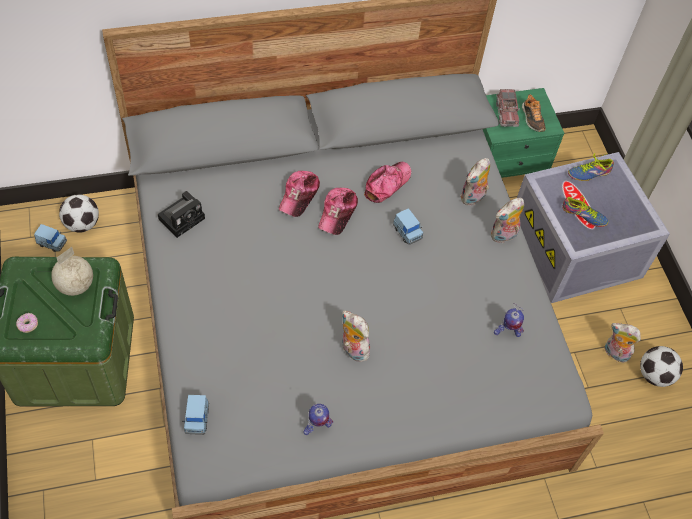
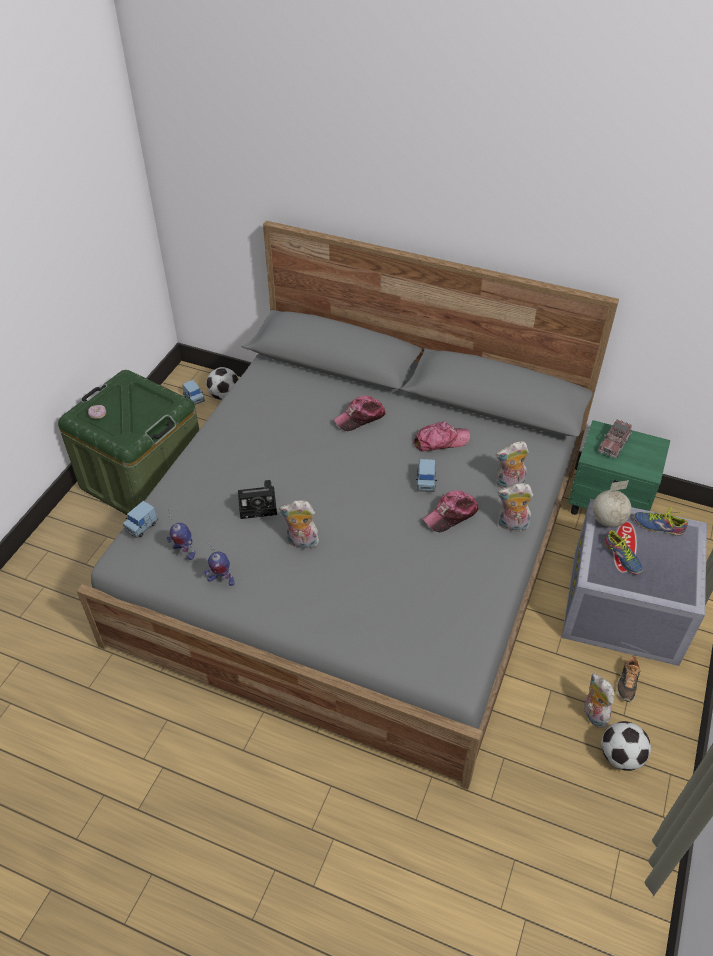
camera: 40 degrees right, 10 degrees down
(75, 286) = (149, 405): globe -> globe (607, 520)
(183, 217) = (259, 393): camera -> camera (259, 505)
(338, 213) = (379, 443): cap -> cap (451, 515)
(352, 350) = (301, 543): plush toy -> plush toy turned 75 degrees counterclockwise
(506, 332) = (445, 599): toy robot -> toy robot (184, 551)
(532, 119) = (636, 459): shoe -> shoe (627, 682)

